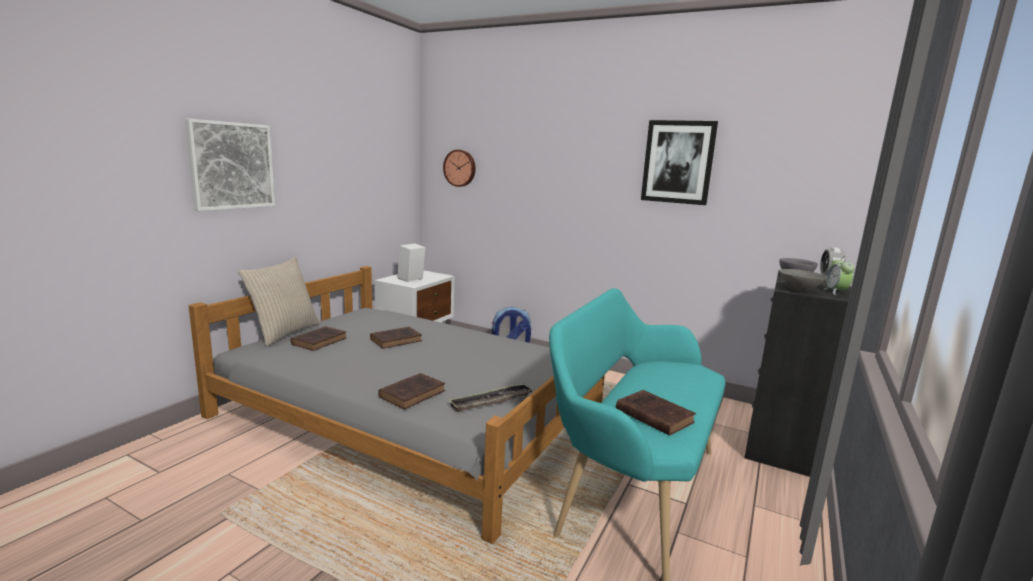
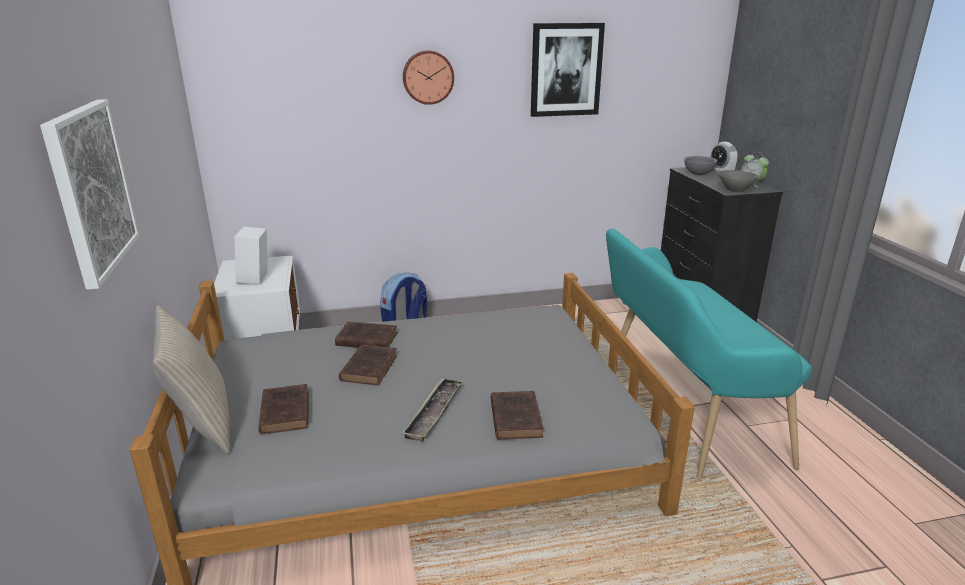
camera: 40 degrees left, 10 degrees up
(460, 168) = (269, 101): wall clock -> wall clock (428, 77)
(491, 401) = (586, 388): tray -> tray (434, 412)
(652, 415) = (738, 340): brown book -> brown book (365, 339)

